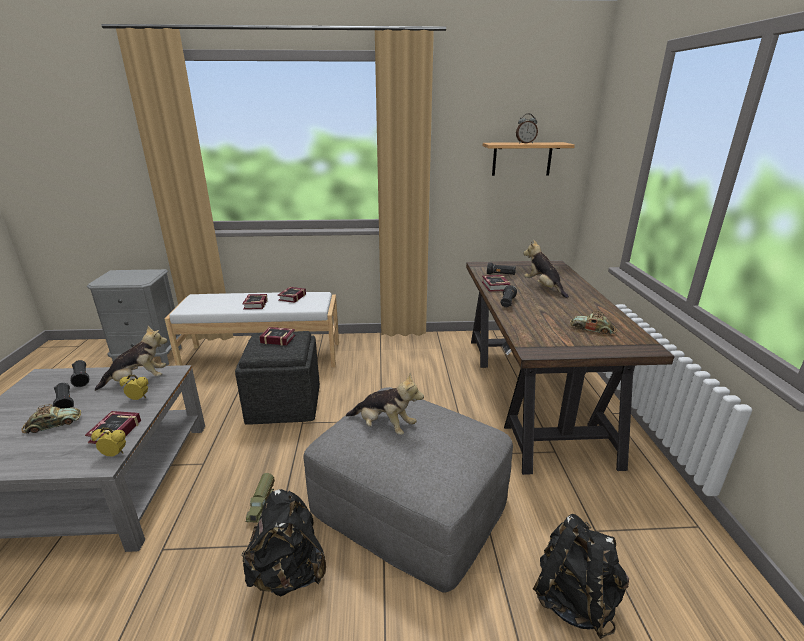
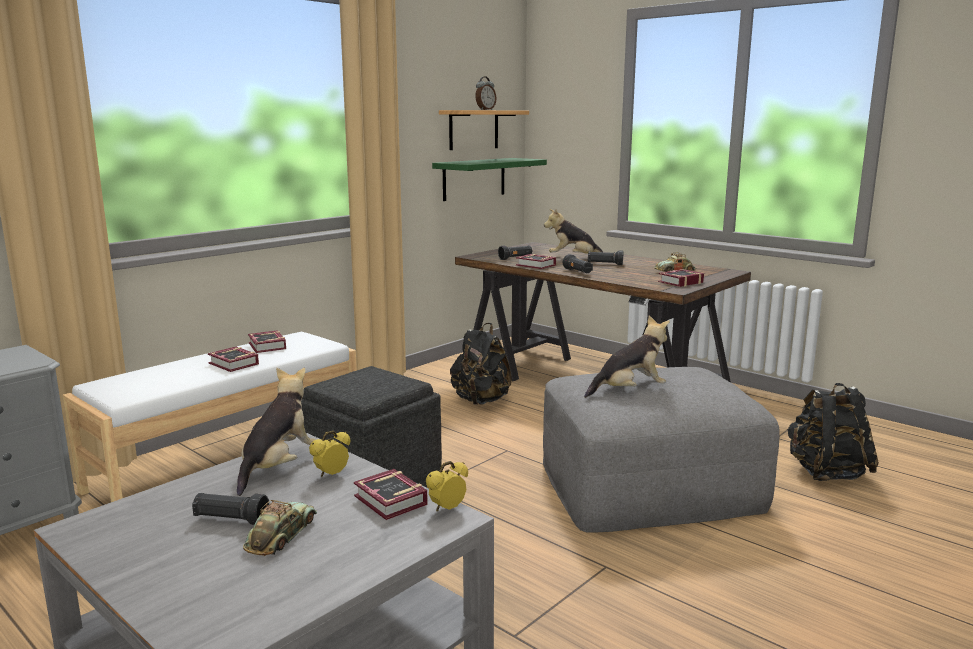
camera: 45 degrees left, 10 degrees down
(82, 378) = (174, 499): black flashlight -> black flashlight (604, 264)
(262, 505) = (536, 554): toy truck -> none
(277, 338) = (356, 380): book -> book (678, 282)
(289, 572) = (655, 571): black backpack -> black backpack (481, 401)
(518, 200) = (474, 179): none -> green shelf

